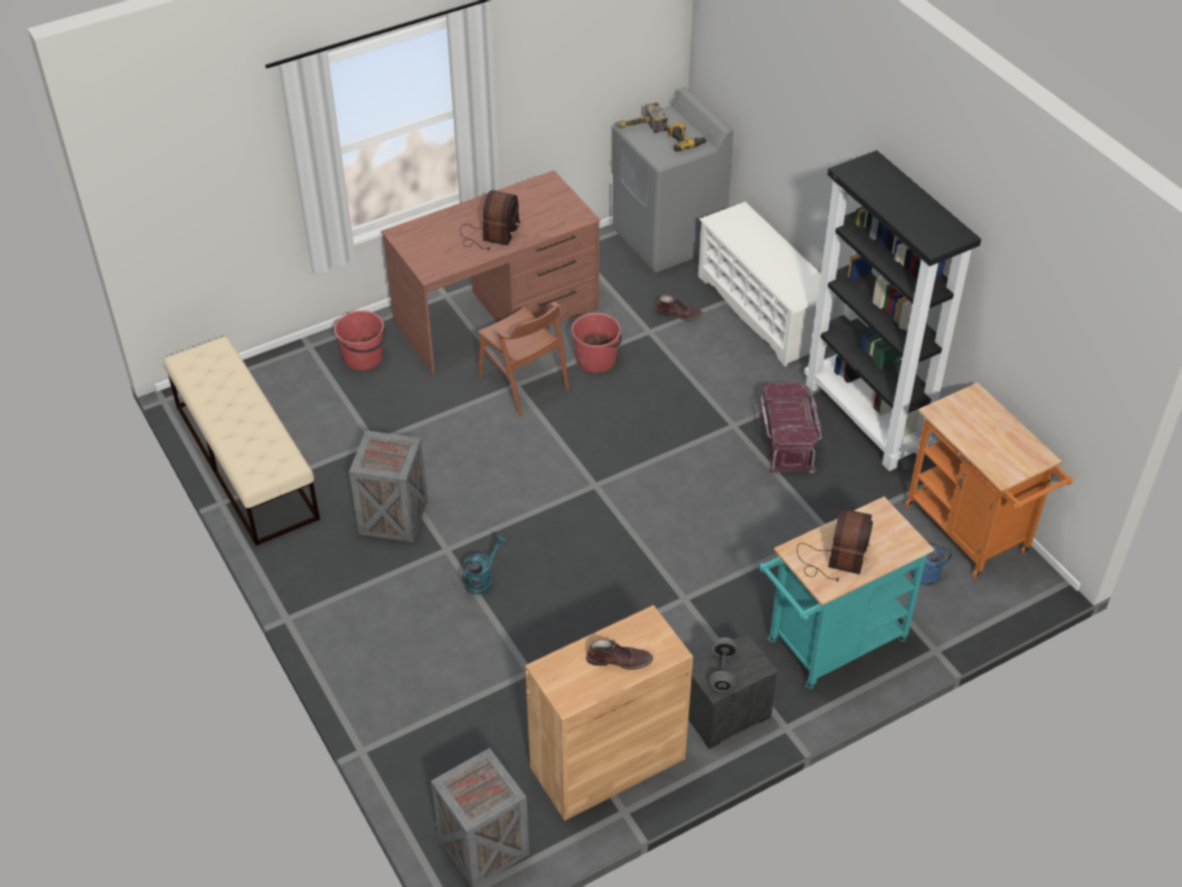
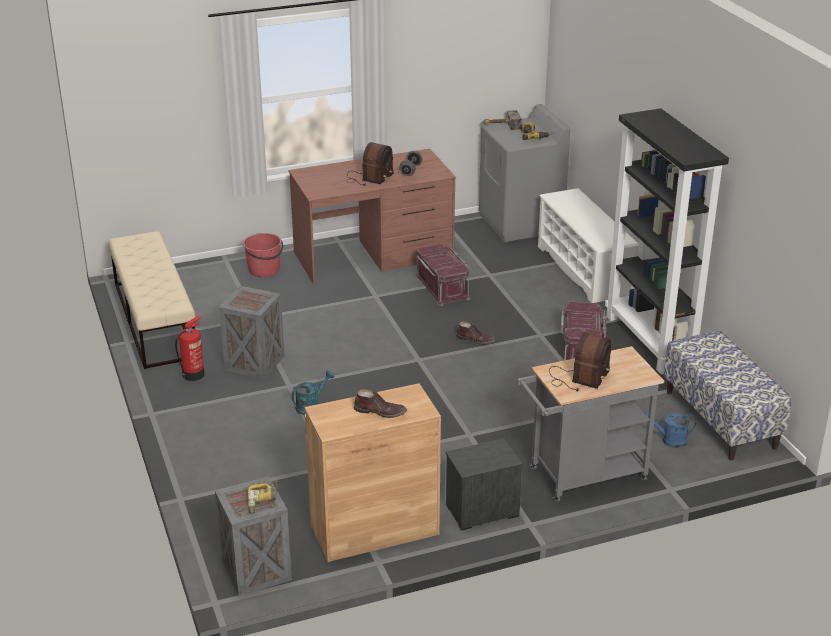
camera: 10 degrees right, 15 degrees down
(322, 546) = (194, 374): none -> fire extinguisher
(494, 789) = (263, 501): none -> power drill
(523, 383) = (381, 295): brown chair -> none
(596, 359) = (443, 287): red bucket -> red storage box
(679, 313) = (516, 266): brown boot -> brown boot (475, 339)
(723, 672) = (476, 459): grey dumbbell -> grey dumbbell (410, 170)
(829, 645) = (581, 476): turquoise cart -> grey cart
(971, 534) = (721, 419): orange cart -> bench

